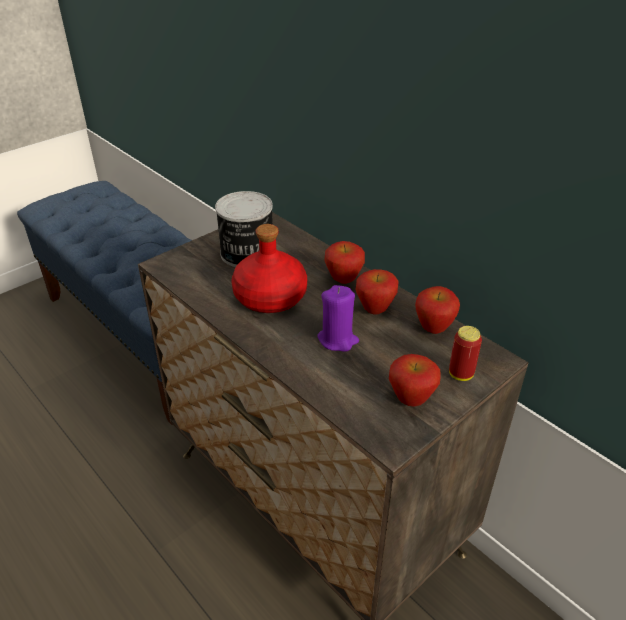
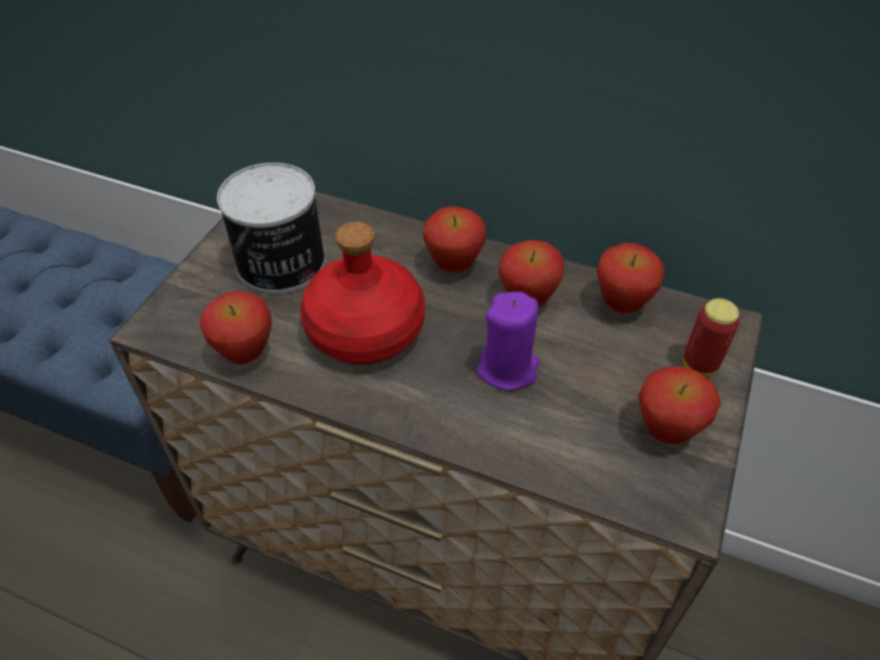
camera: 25 degrees left, 10 degrees up
(199, 290) = (246, 354): none -> apple

